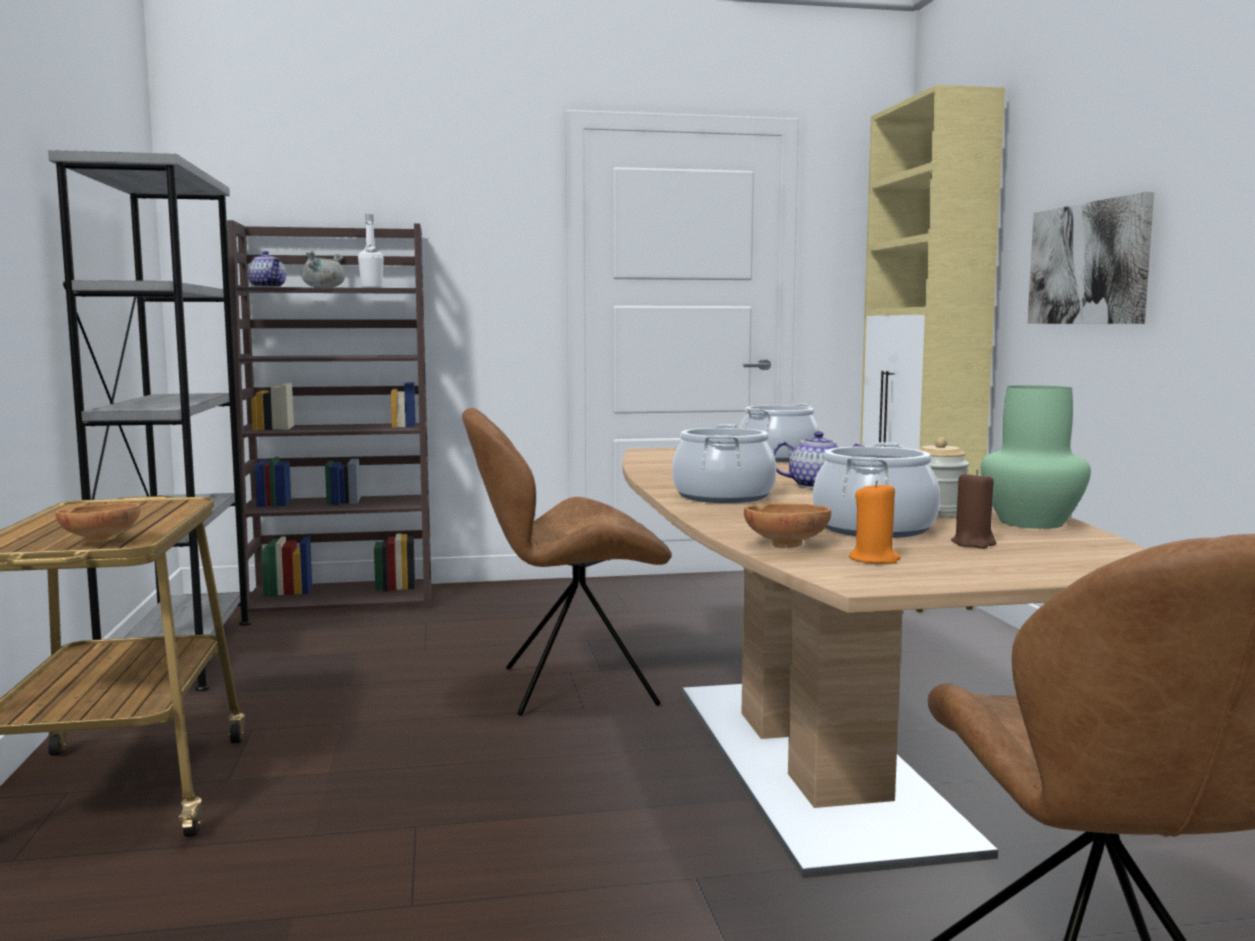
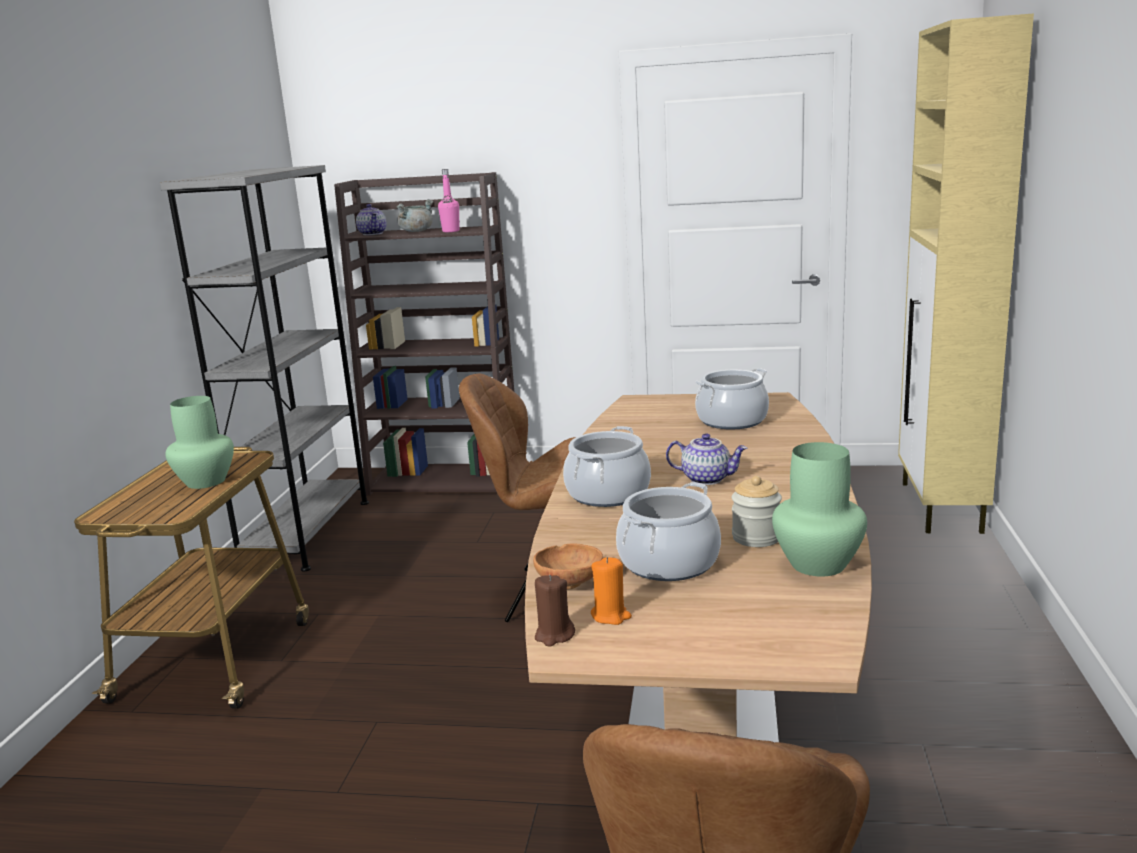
camera: 20 degrees right, 10 degrees up
(101, 539) = (161, 511): brown bowl -> none
(139, 519) = (207, 481): none -> green vase
(371, 287) = (451, 231): white bottle -> pink bottle
(973, 543) = (722, 597): brown candle -> brown candle (554, 635)
(1089, 264) = (1073, 228): picture -> none

